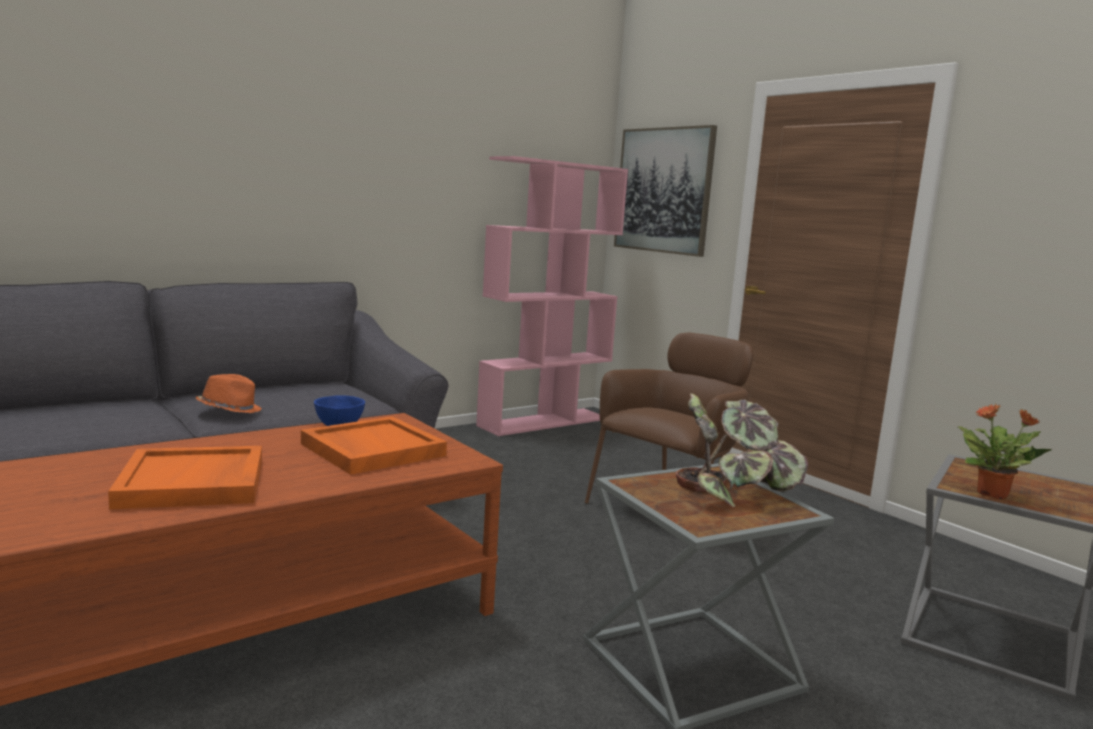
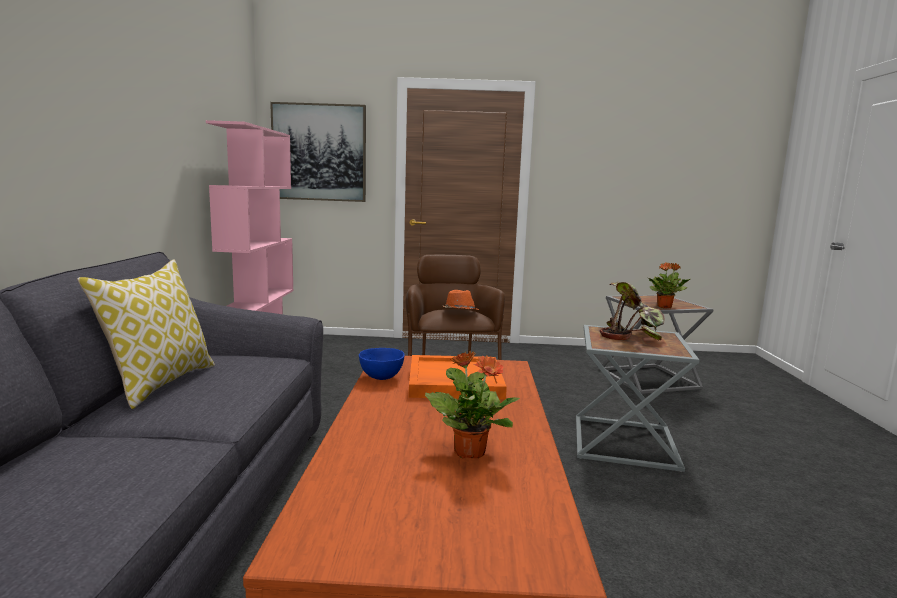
camera: 50 degrees left, 0 degrees up
(194, 483) = (469, 451): orange tray -> potted plant
(229, 410) = (208, 406): orange hat -> orange hat (460, 312)
(258, 389) = (159, 383): none -> pillow

